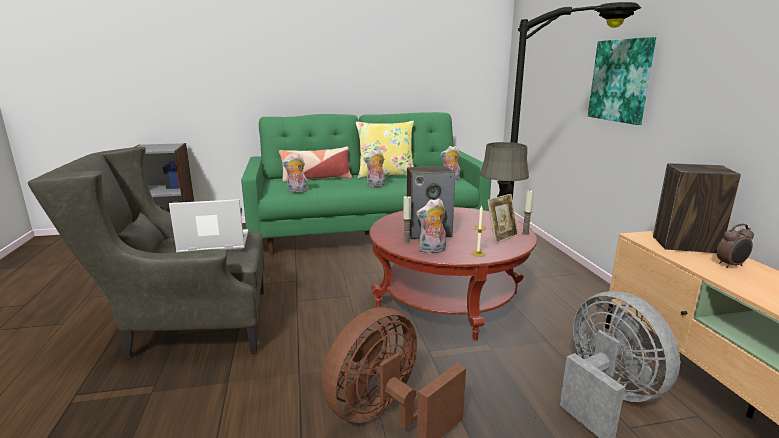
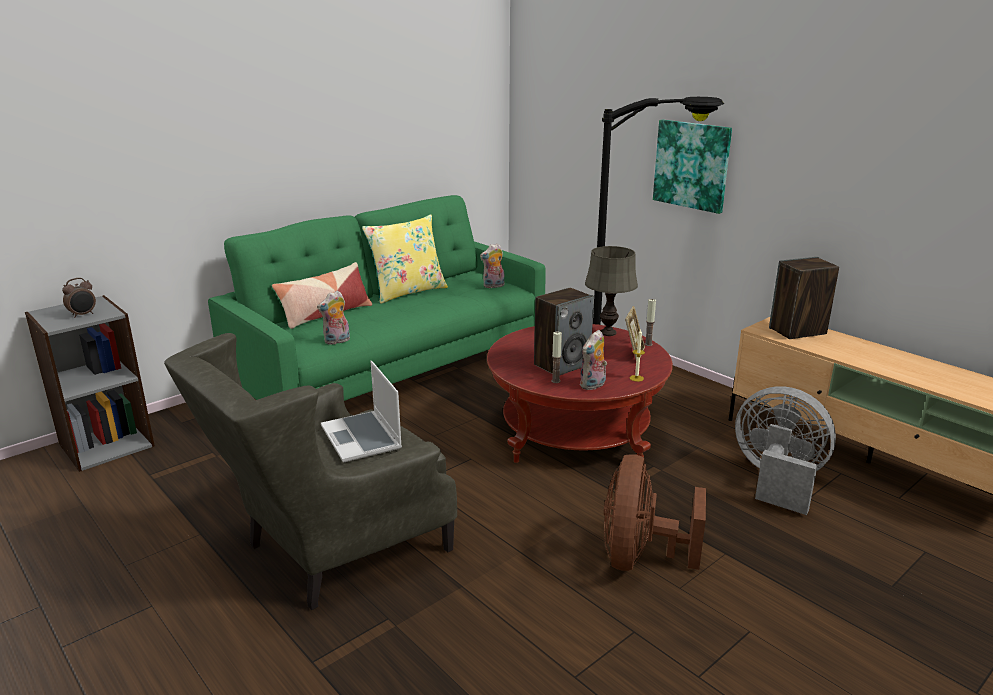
camera: 30 degrees left, 5 degrees up
(213, 243) = (362, 438): laptop -> laptop turned 75 degrees counterclockwise
(375, 186) = (422, 312): plush toy -> none
(731, 265) = (842, 344): alarm clock -> alarm clock (83, 315)

